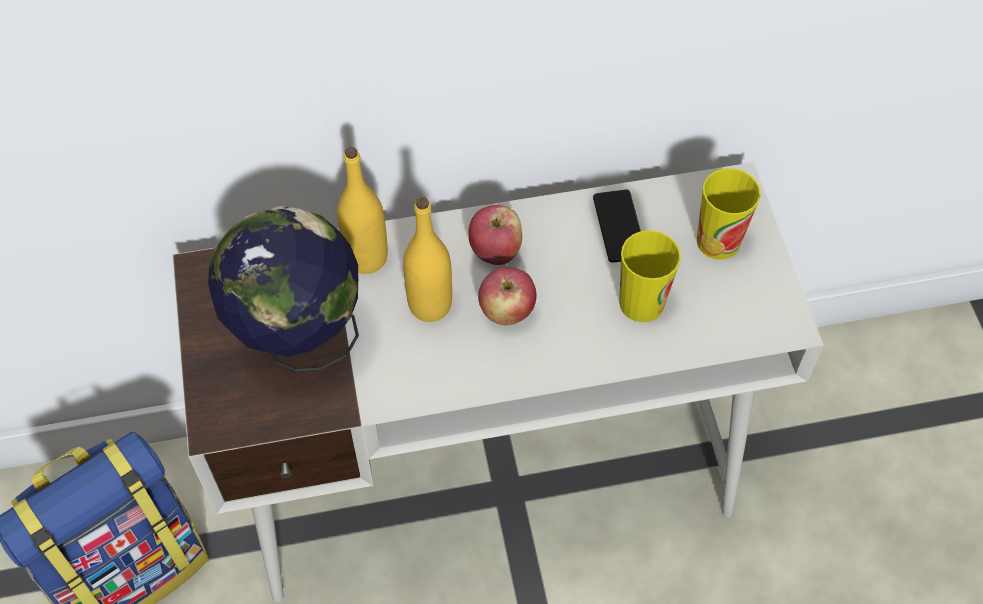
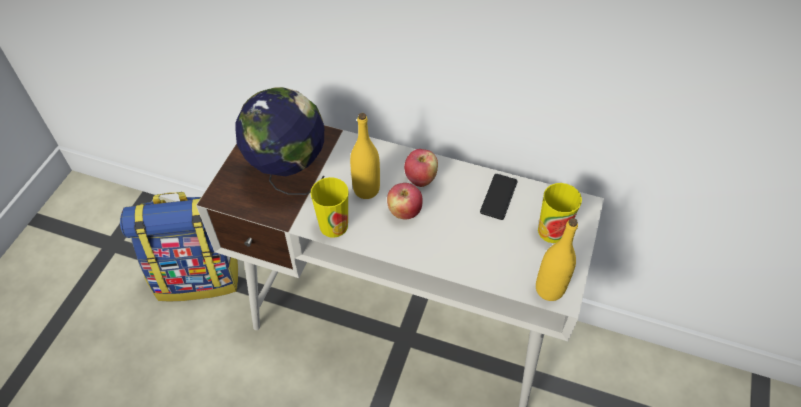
camera: 30 degrees right, 5 degrees down
(366, 258) = (351, 151): yellow bottle -> yellow bottle (549, 289)
(641, 303) = (483, 243): cup -> cup (333, 225)

